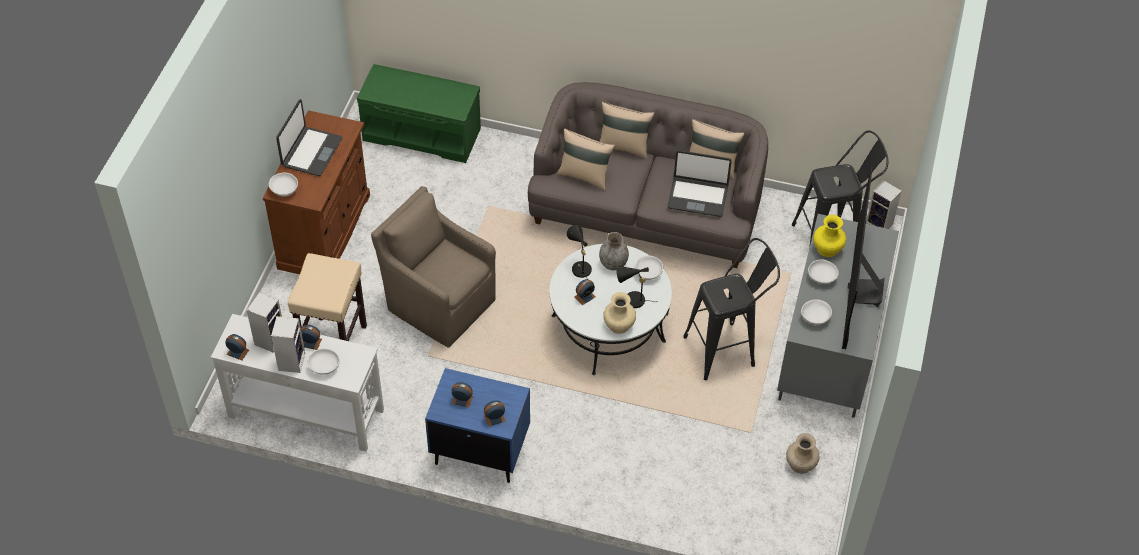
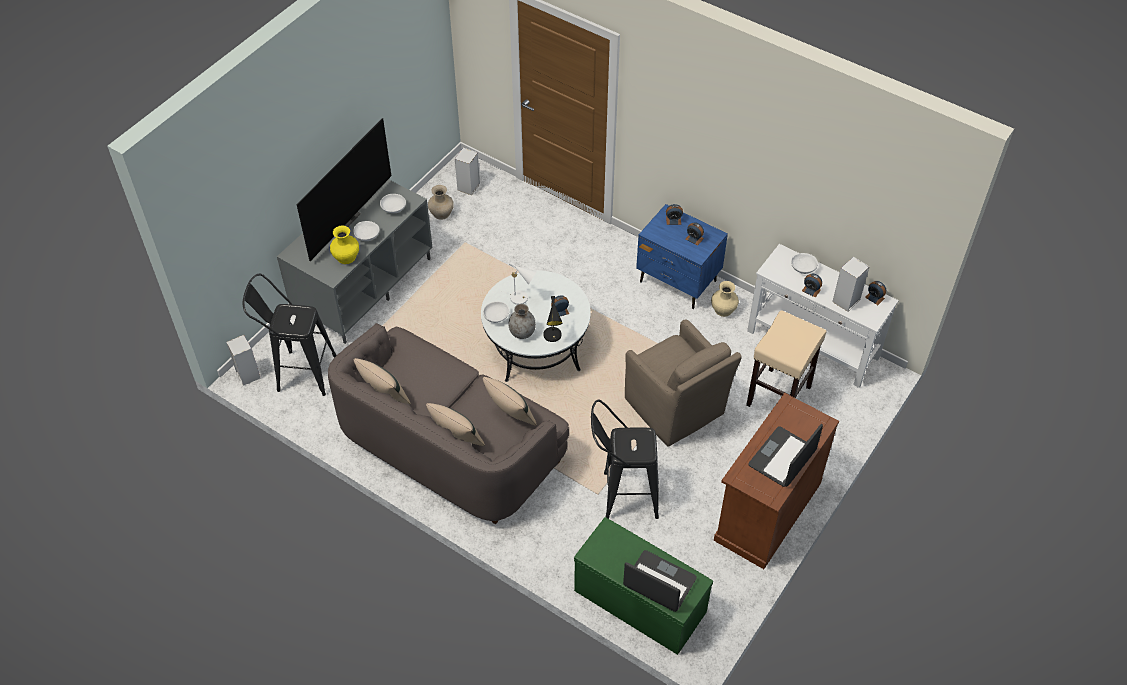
camera: 160 degrees left, 0 degrees up
(284, 190) = (816, 423): white bowl -> none
(291, 361) = (830, 280): speaker -> speaker (468, 187)
(618, 325) = (542, 282): beige vase -> beige vase (723, 310)
(631, 300) = (522, 298): black table lamp -> white table lamp
(697, 197) = (417, 365): laptop -> laptop (659, 583)
(726, 349) = (447, 305): black stool -> black stool (622, 495)

